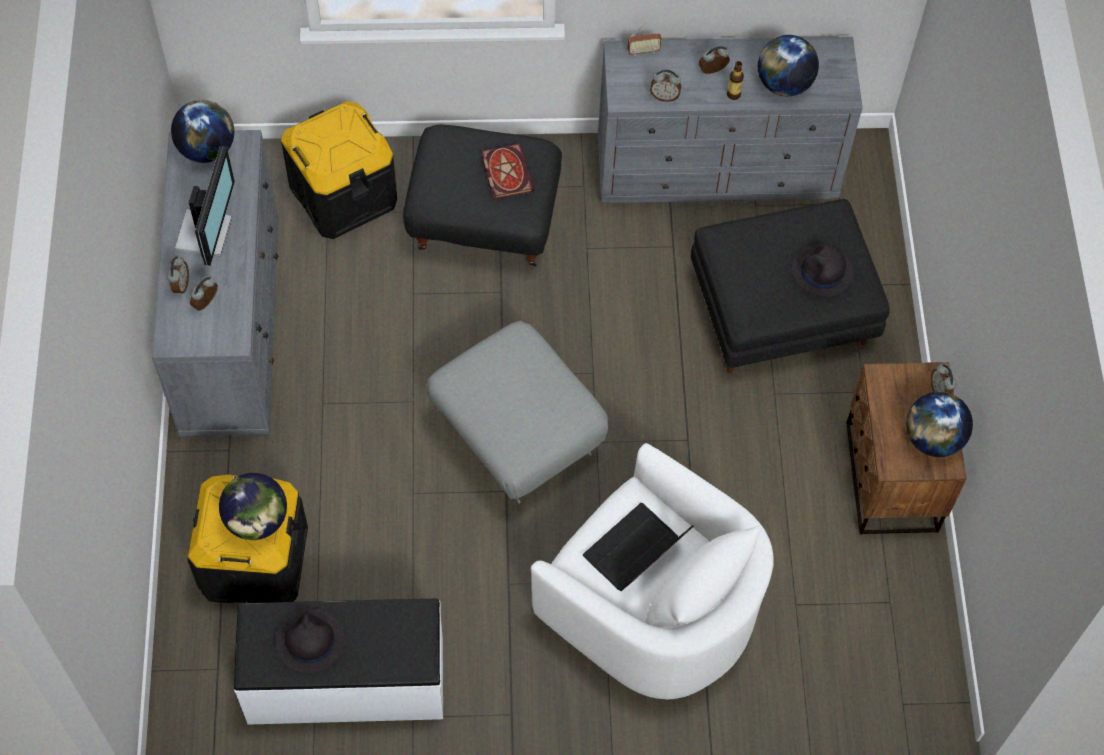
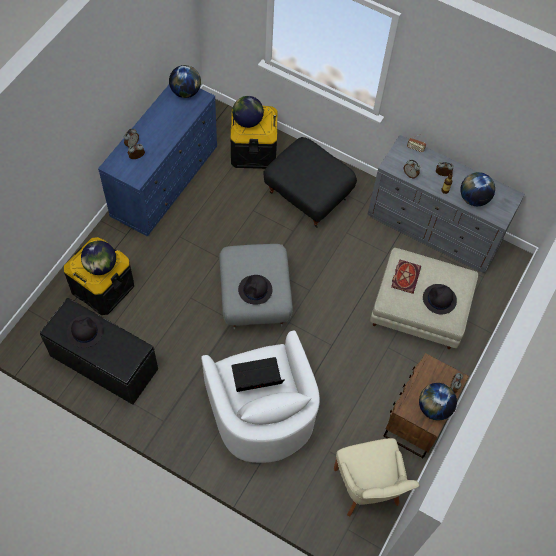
camera: 30 degrees right, 0 degrees up
(207, 233) = (159, 127): monitor -> none
(231, 325) = (165, 181): grey dresser -> blue dresser
(326, 147) = (247, 121): none -> globe
(346, 682) = (103, 363): white bench -> black bench
(505, 172) = (321, 174): book -> book (405, 276)
(534, 416) = (255, 290): none -> black hat
(783, 310) = (420, 311): black ottoman -> beige ottoman
(890, 627) = (367, 489): none -> beige chair

